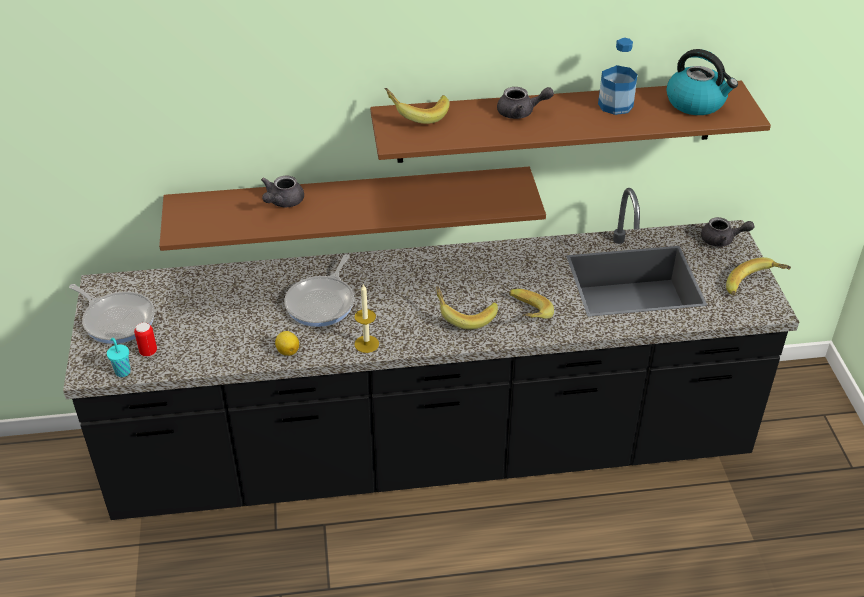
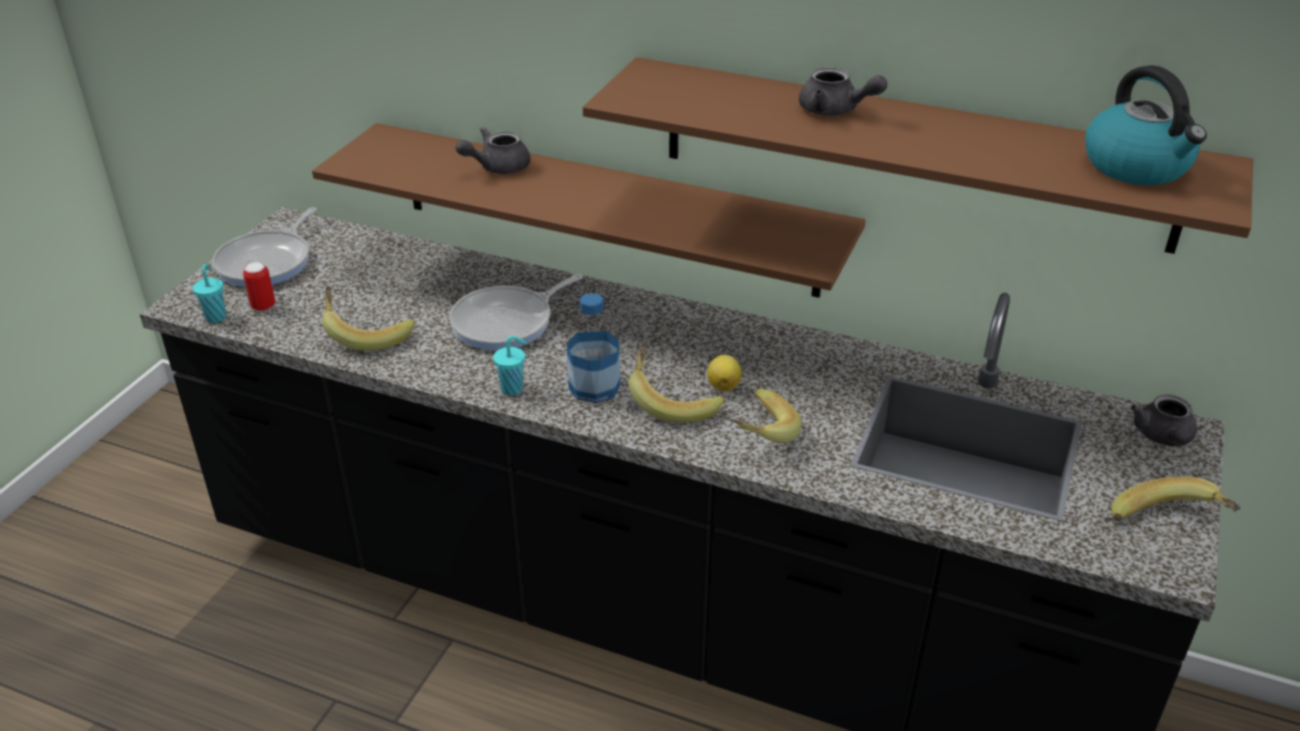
camera: 30 degrees right, 5 degrees down
(117, 319) = (268, 262): frying pan -> frying pan turned 45 degrees clockwise
(288, 351) = (413, 361): lemon -> lemon (724, 385)
(366, 344) = (513, 389): candle -> turquoise cup
(417, 114) = (685, 78): banana -> banana (366, 333)
(615, 105) = (994, 137): bottle -> bottle (594, 386)
(722, 240) = (1163, 438): grey teapot -> grey teapot turned 60 degrees clockwise

